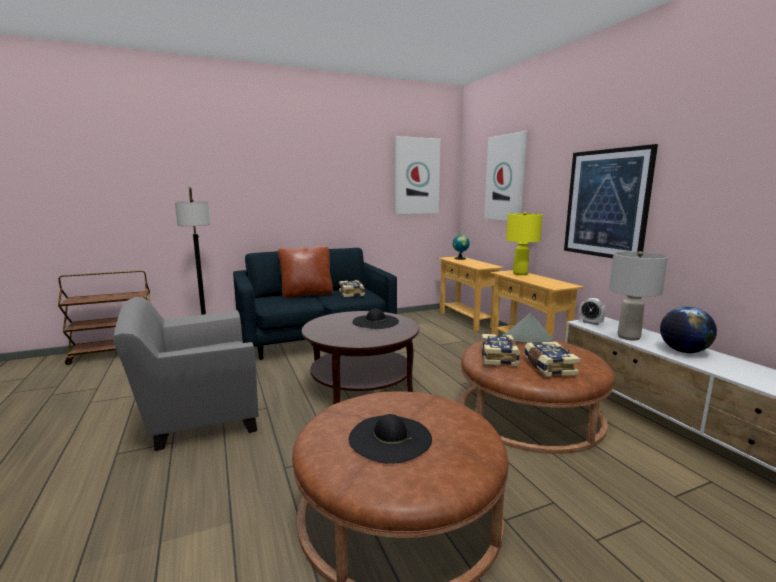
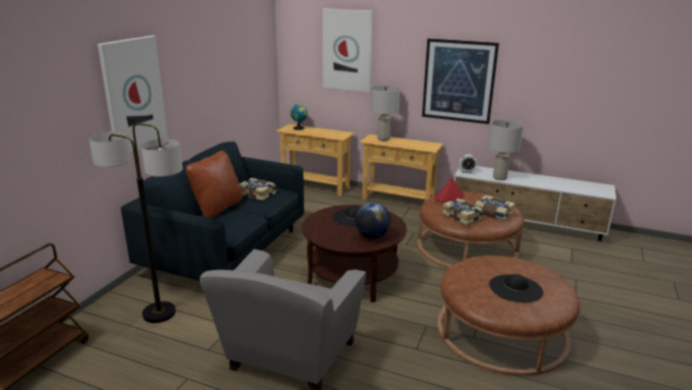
camera: 45 degrees left, 10 degrees up
(416, 176) = (249, 48): picture -> picture (133, 95)
(520, 274) = (383, 139): yellow table lamp -> grey table lamp
(527, 339) = (449, 196): grey hat -> red hat
(683, 351) = (533, 180): globe -> globe (372, 236)

